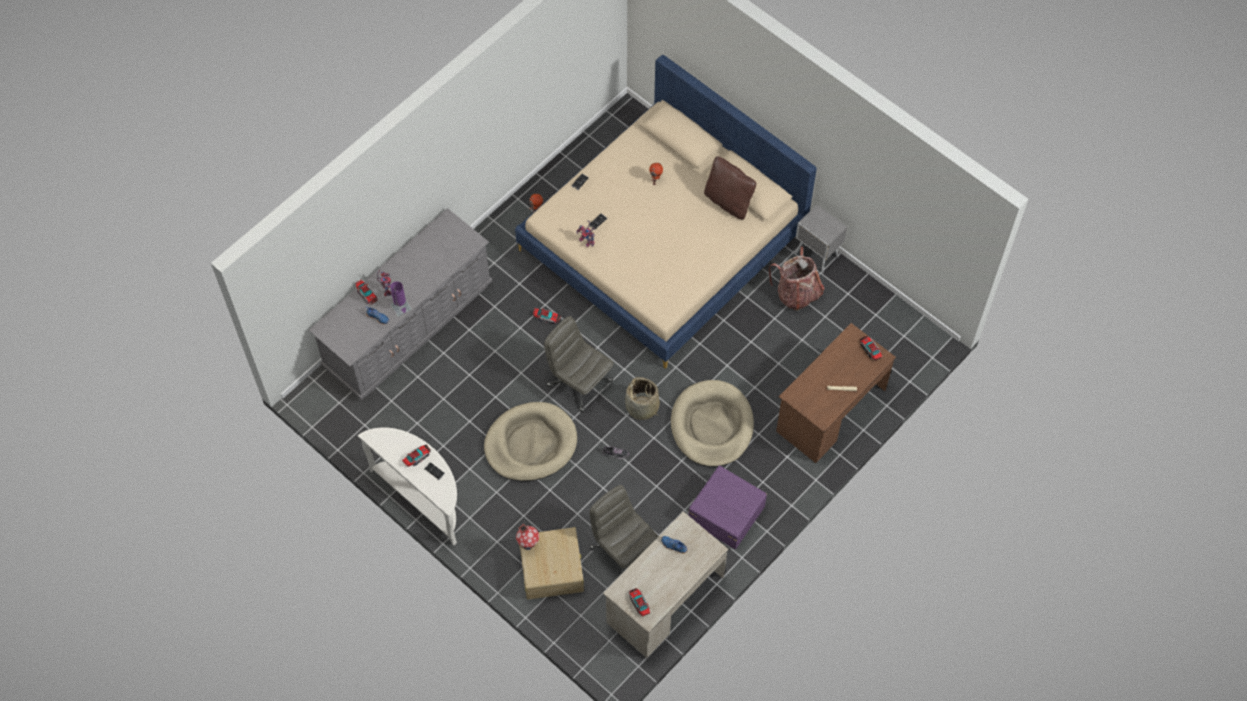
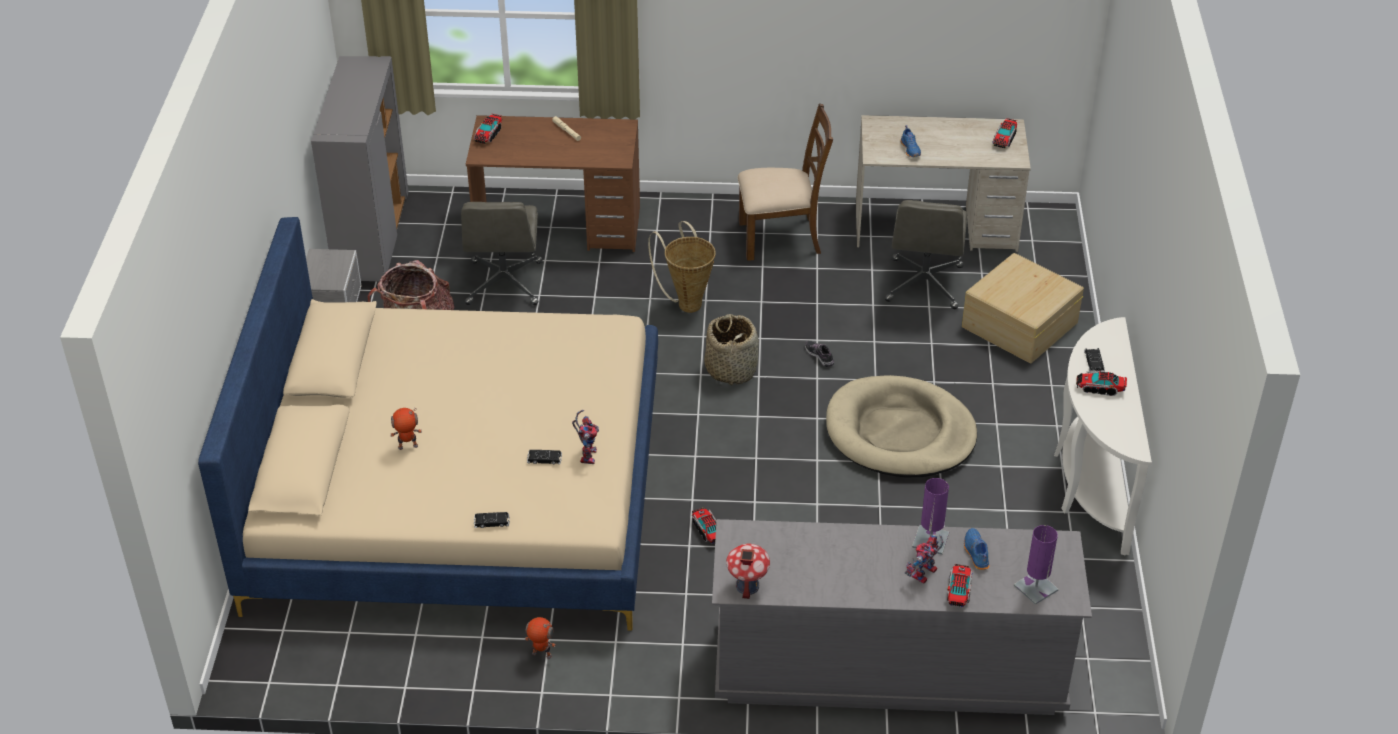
camera: 130 degrees left, 20 degrees down
(340, 322) = (1035, 588): none -> purple table lamp
(528, 544) = (1035, 313): toy house -> toy house (747, 586)
(579, 383) = (765, 441): grey office chair -> grey office chair (504, 284)
(712, 426) = (687, 302): beige dog bed -> basket
(726, 512) = (781, 238): purple storage box -> brown chair
(728, 201) = (374, 361): brown pillow -> none
(897, 319) = (371, 237): none -> grey cabinet

